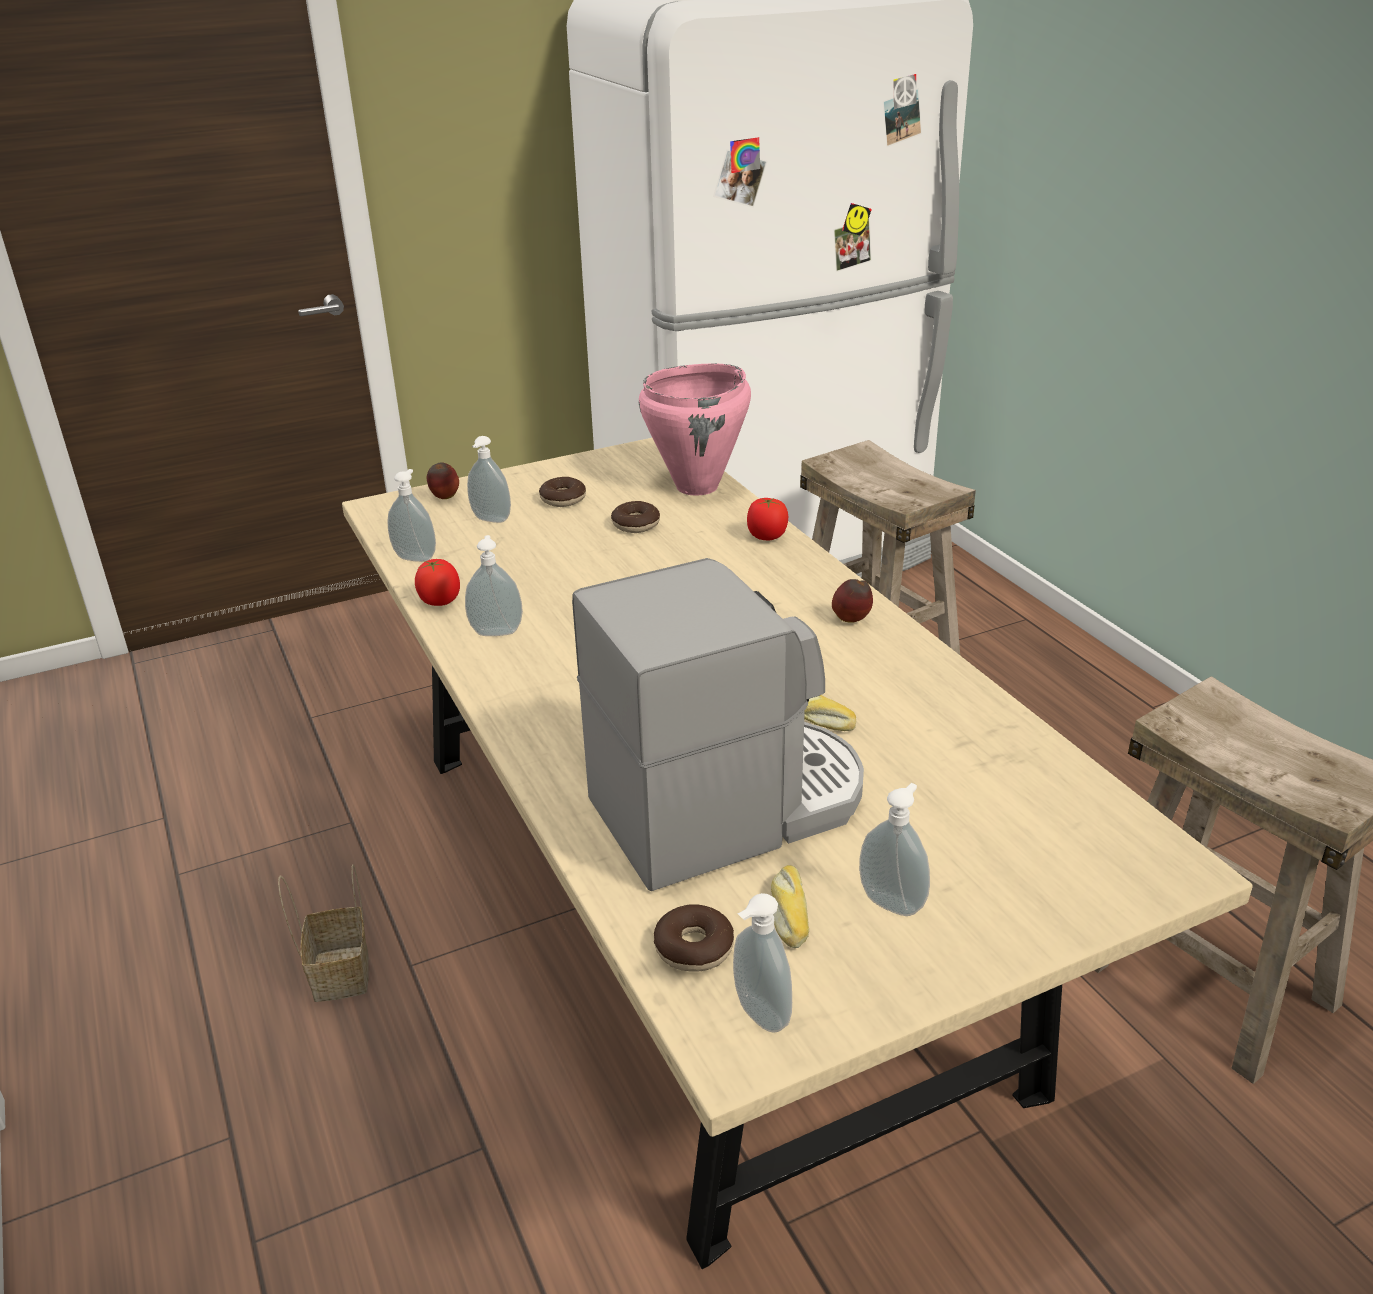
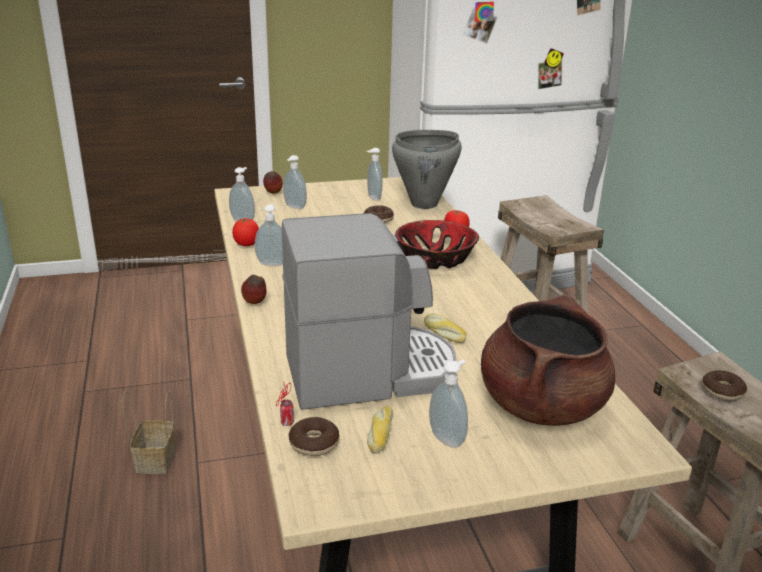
camera: 10 degrees right, 5 degrees down
(563, 499) = (341, 201): donut -> donut (722, 391)
(637, 921) = (286, 424): none -> can
(698, 487) = (424, 204): pink cooking pot -> grey cooking pot
(752, 585) = (435, 258): none -> bowl
(758, 1016) = (336, 486): soap dispenser -> soap dispenser (373, 198)
(852, 621) = (488, 285): apple -> apple (255, 303)
(1007, 820) = (541, 405): none -> brown cooking pot

